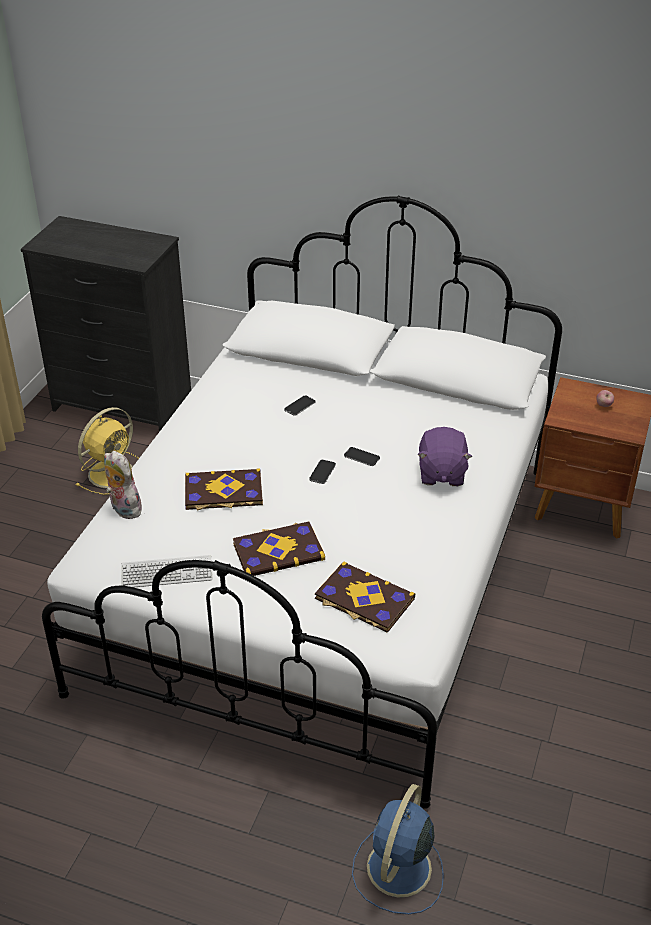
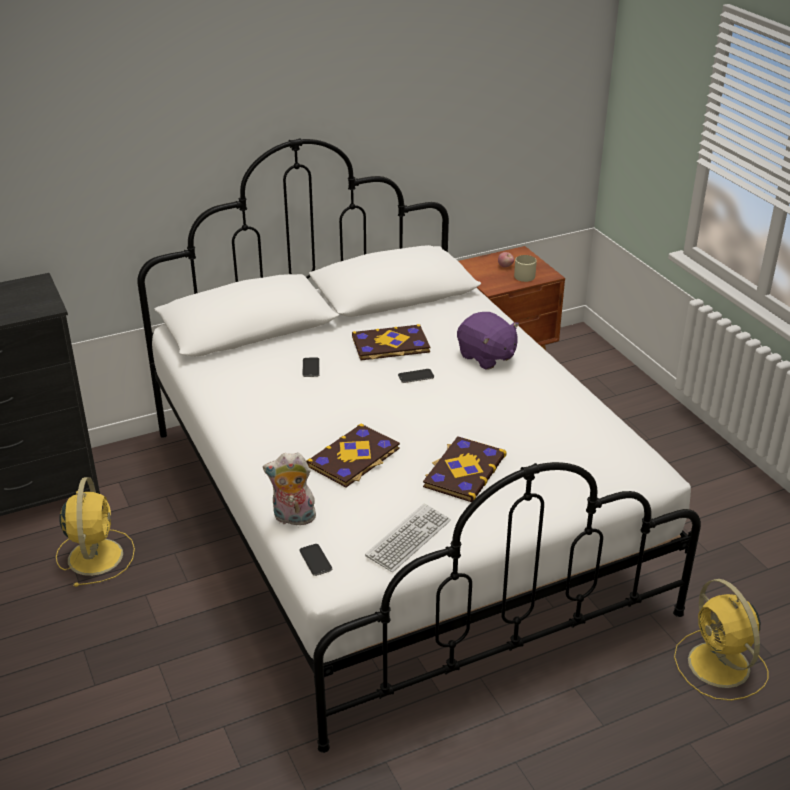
camera: 45 degrees left, 5 degrees down
(322, 472) = (405, 402): phone -> phone (315, 560)
(364, 599) = (571, 463): book -> book (391, 345)
(398, 870) = (720, 667): blue fan -> yellow fan
(608, 422) = (524, 275): none -> beige mug

